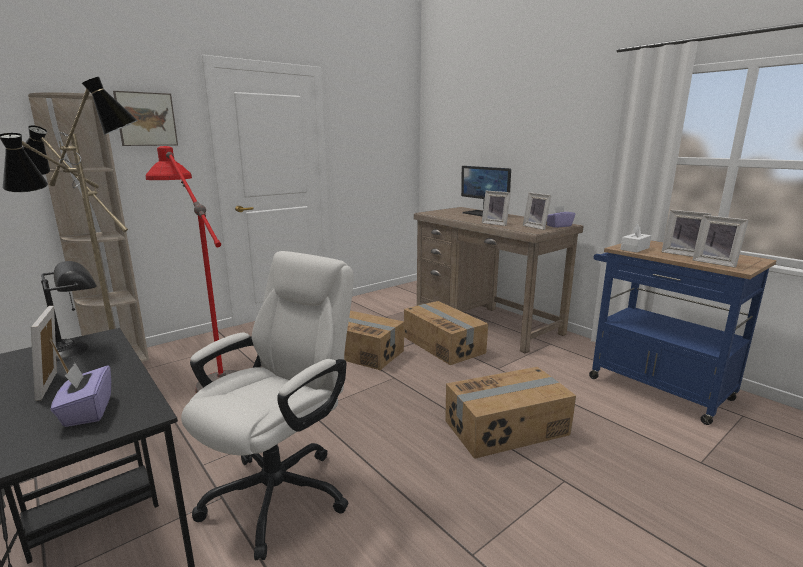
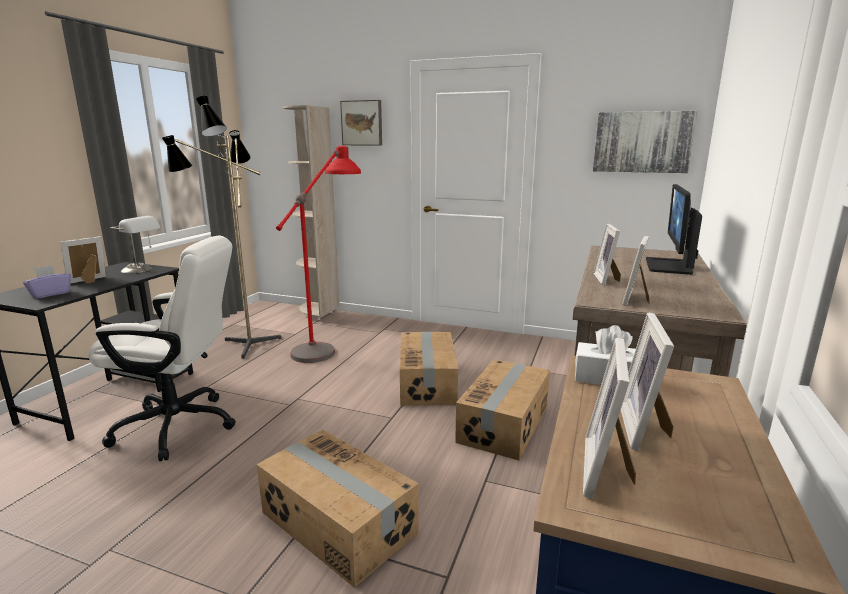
camera: 60 degrees right, 0 degrees up
(73, 348) = (142, 270): black table lamp -> white table lamp
(389, 140) = (642, 142): none -> picture
(558, 226) = (684, 310): purple tissue box -> none

